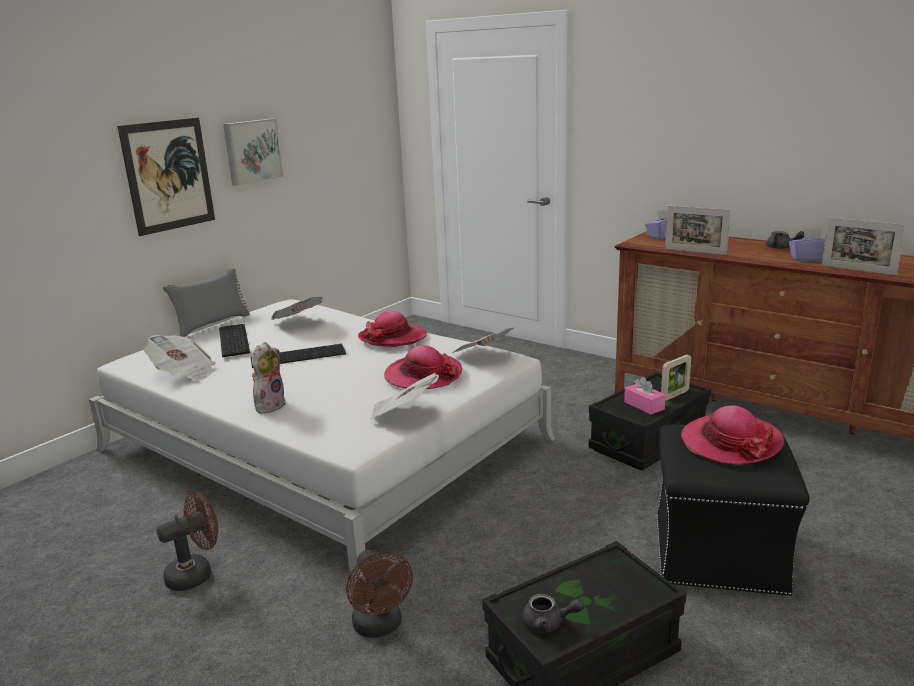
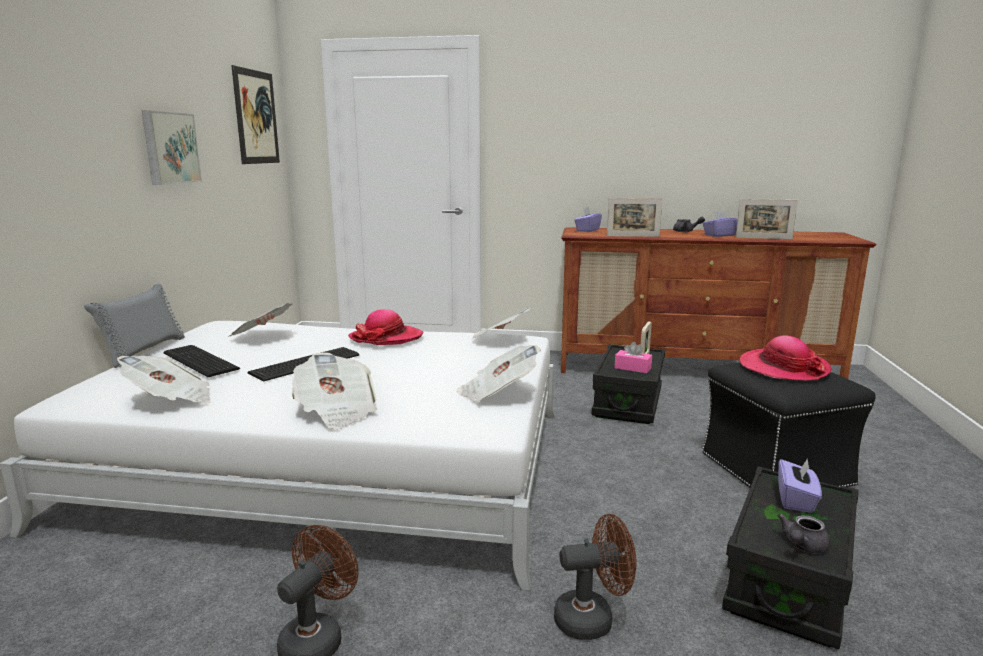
camera: 30 degrees left, 5 degrees down
(168, 175) = (86, 163): picture -> picture (256, 117)
(269, 405) = (336, 411): plush toy -> newspaper
(380, 627) = (593, 618): brown fan -> brown fan turned 45 degrees counterclockwise
(423, 375) = (467, 361): hat -> none
(548, 623) = (802, 546): grey teapot -> grey teapot turned 150 degrees clockwise
(608, 583) = (796, 500): none -> purple tissue box

